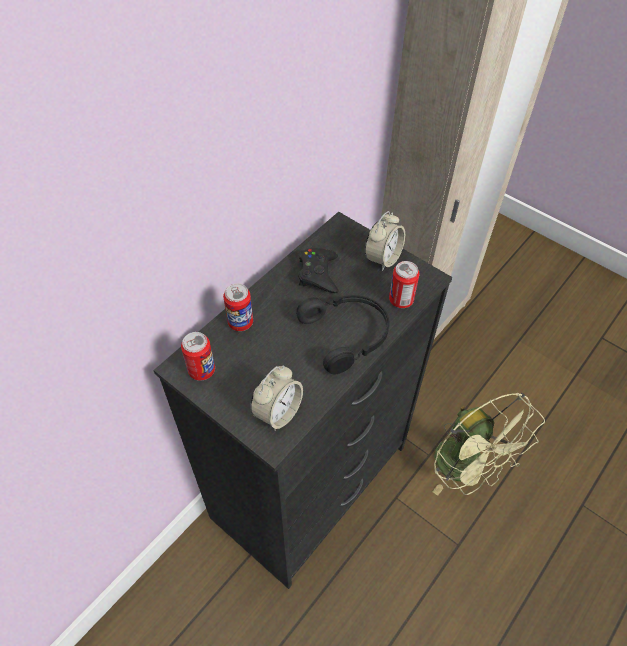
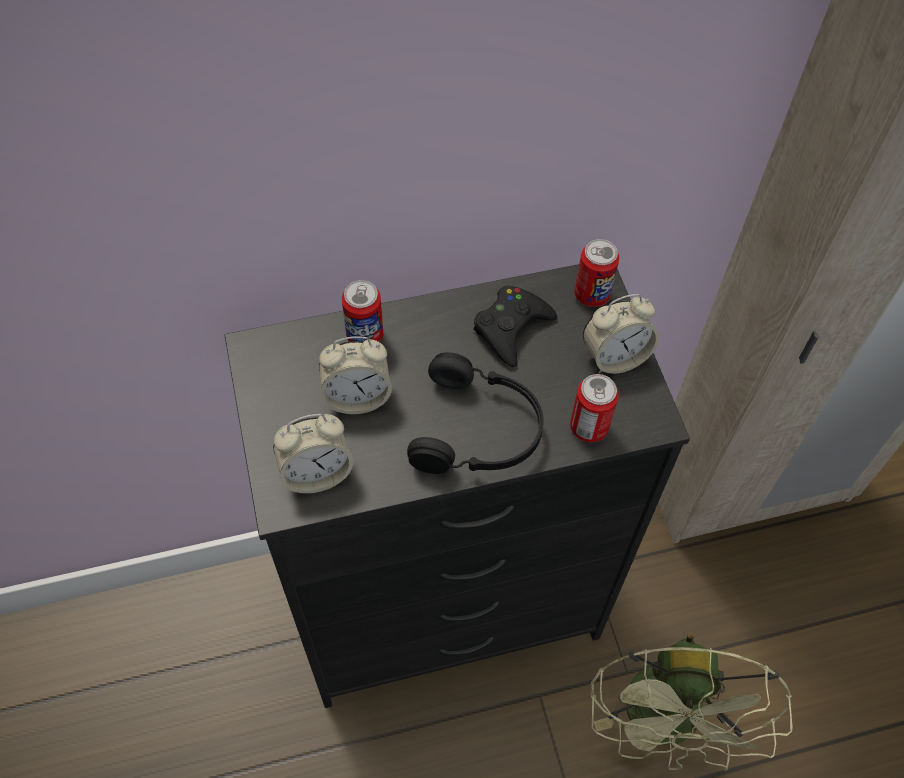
camera: 35 degrees right, 5 degrees up
(202, 370) = (274, 368): can -> can (591, 295)
(265, 357) = (357, 397): none -> alarm clock

